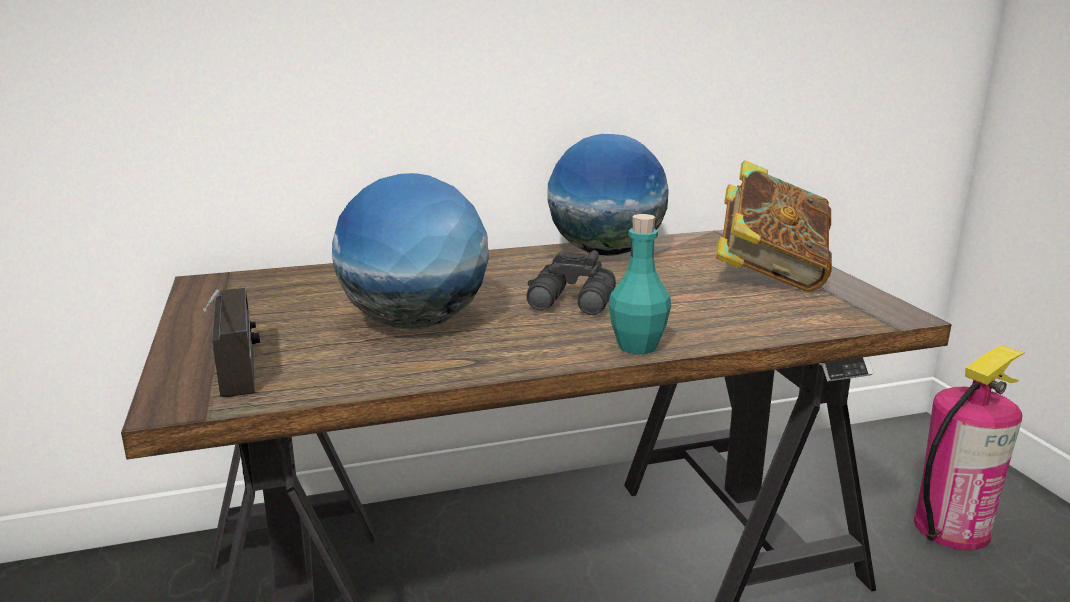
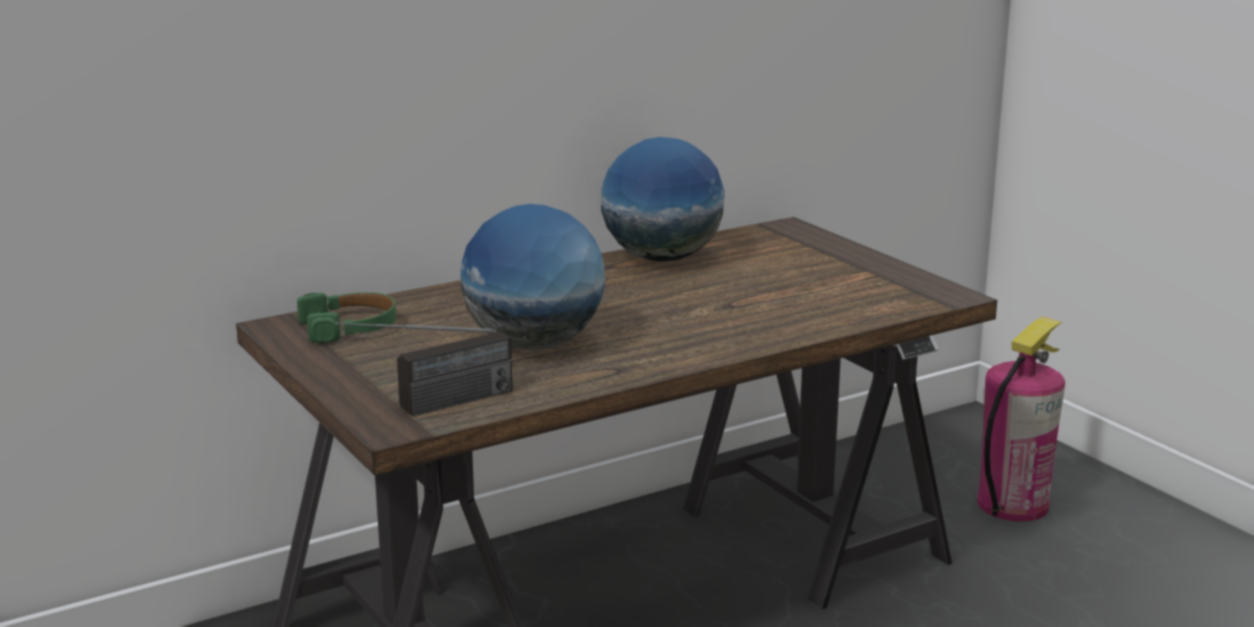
camera: 15 degrees left, 0 degrees up
(242, 382) = (430, 407): radio -> radio turned 90 degrees clockwise
(263, 289) = (349, 327): none -> green headphones
(573, 303) = (665, 312): black binoculars -> none
(637, 346) = (746, 344): turquoise bottle -> none
(769, 276) = (830, 269): book -> none

